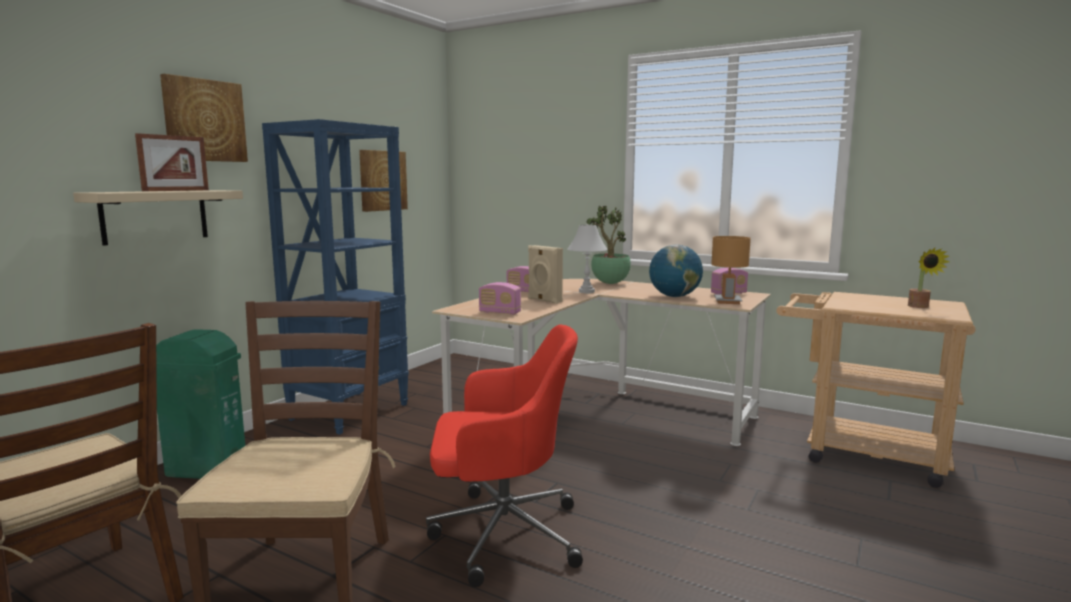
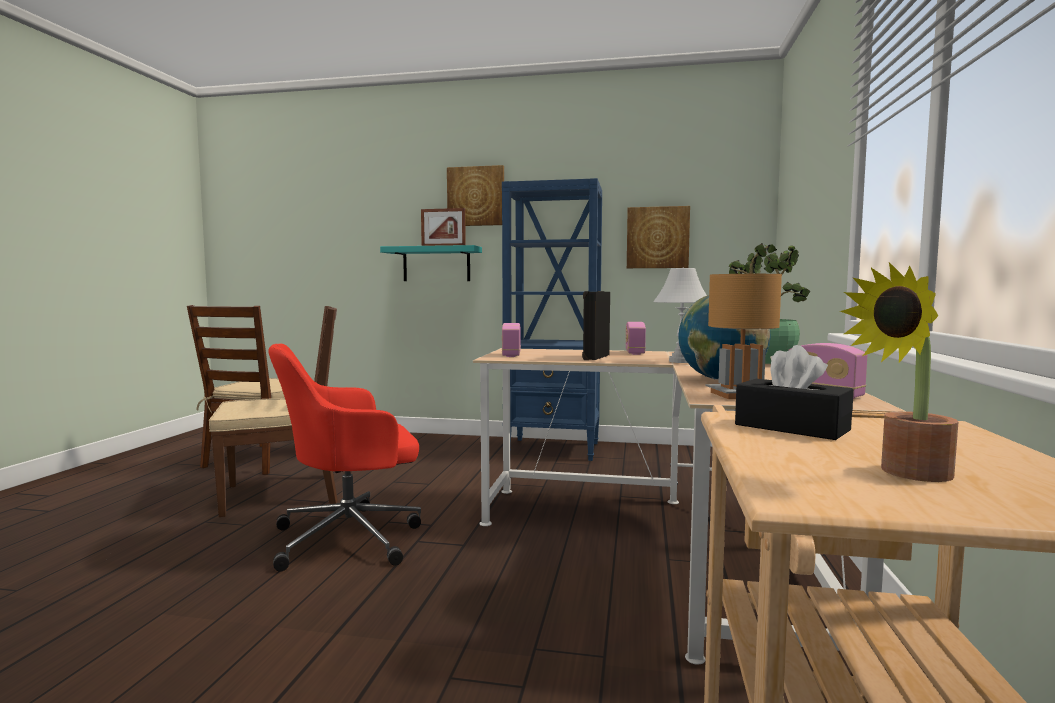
camera: 70 degrees right, 5 degrees down
(155, 216) = (436, 264): beige shelf -> turquoise shelf
(206, 470) = (421, 442): green trash can -> none
(502, 533) = (351, 537): red office chair -> red office chair turned 90 degrees clockwise
(544, 300) = (595, 357): beige speaker -> black speaker
(856, 304) = (791, 427): none -> black tissue box

